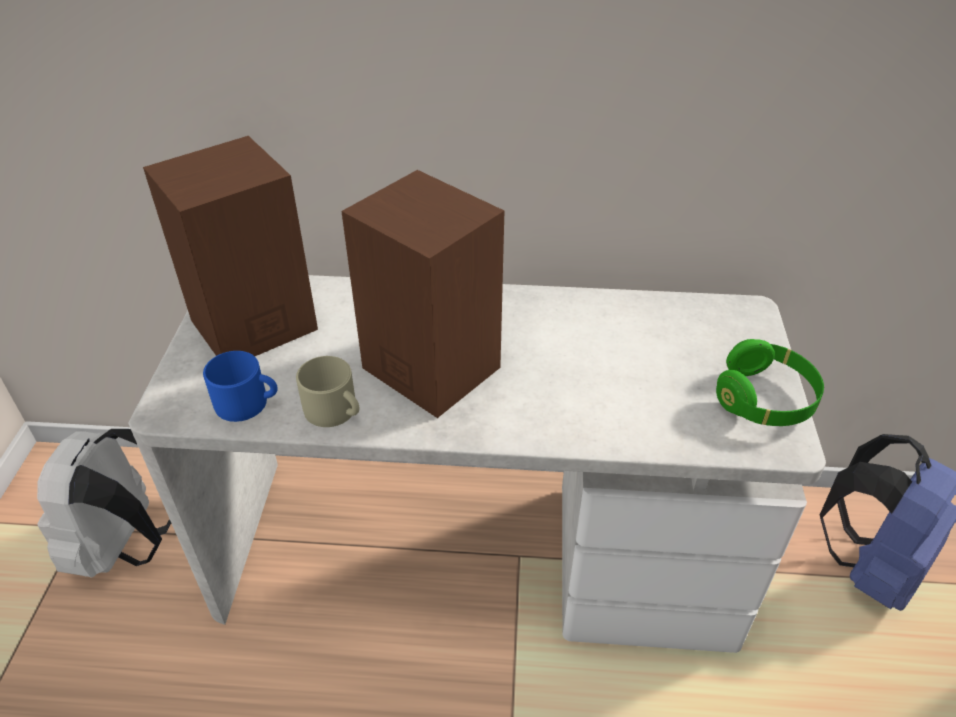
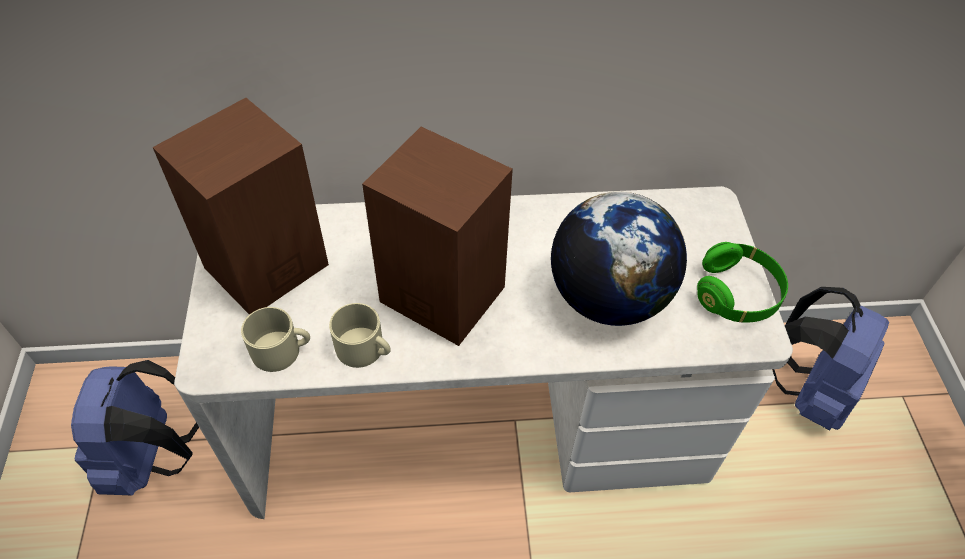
camera: 10 degrees left, 10 degrees up
(126, 545) = (153, 457): white backpack -> blue backpack
(248, 402) = (282, 350): blue mug -> beige mug
(613, 388) = (607, 297): none -> globe

